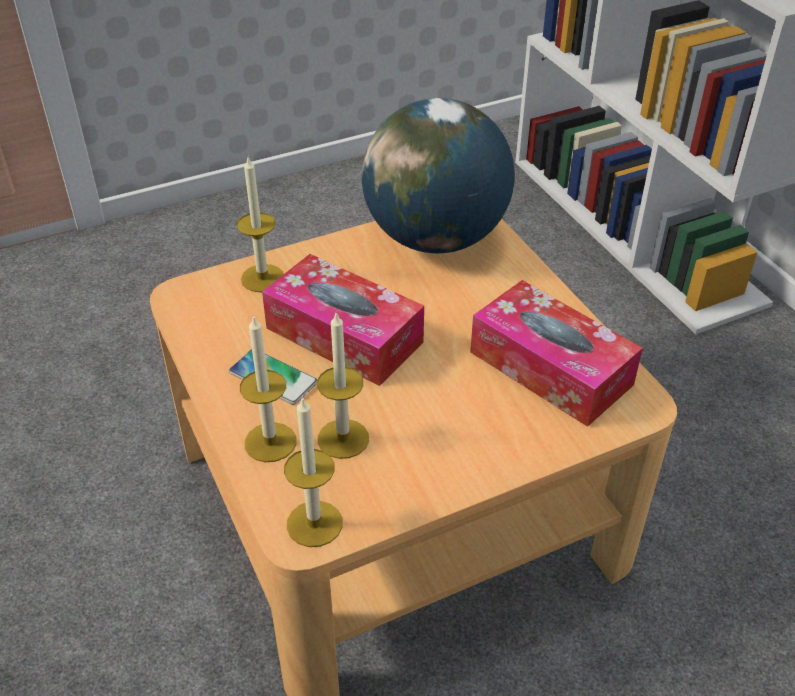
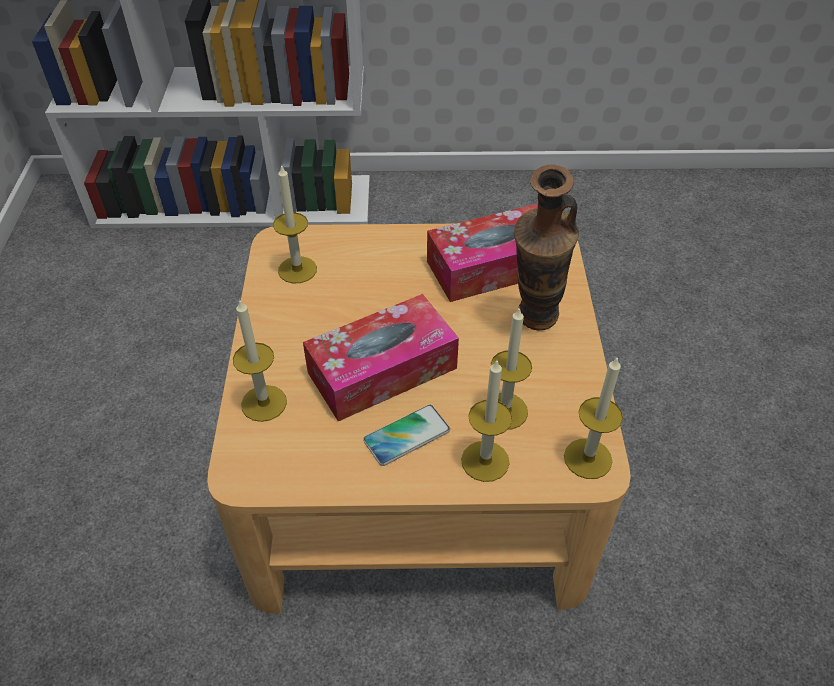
camera: 65 degrees left, 5 degrees up
(436, 237) = (297, 270): globe -> candle
(481, 427) = (532, 326): none -> vase

